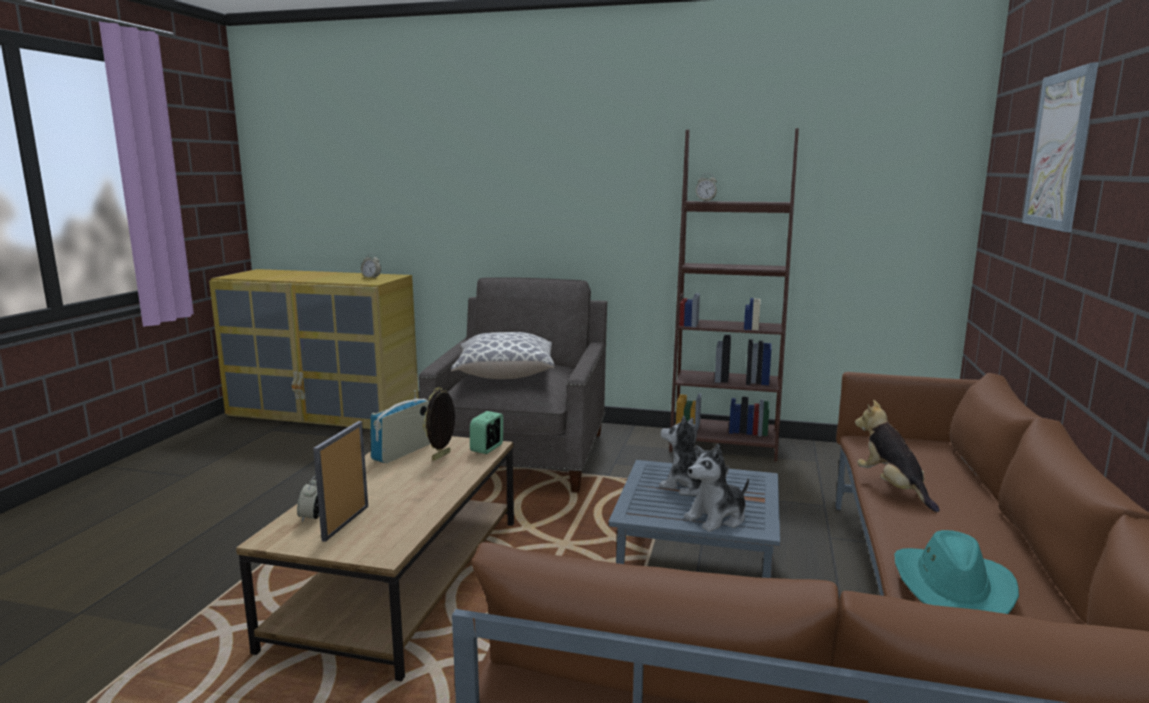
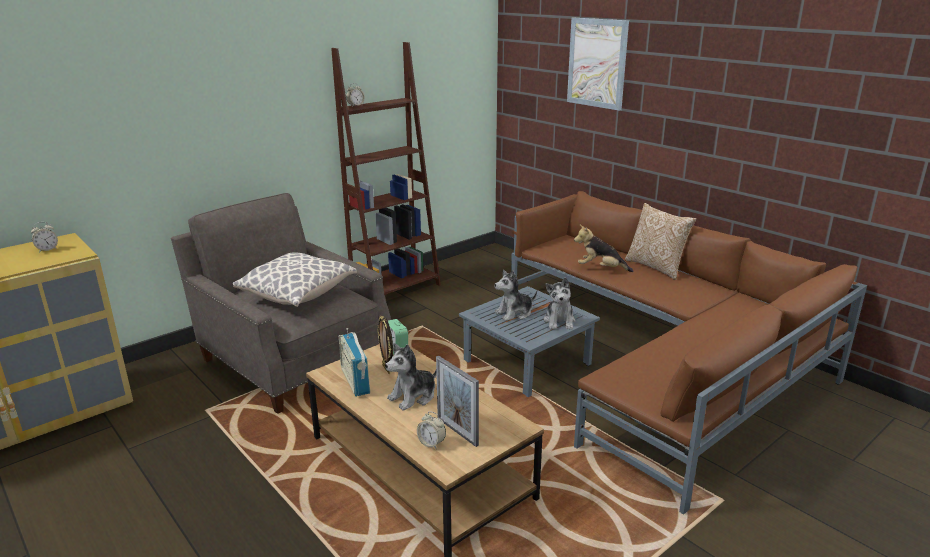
camera: 55 degrees left, 10 degrees up
(398, 483) = (413, 396): none -> plush toy
(953, 588) = (695, 299): turquoise hat -> none
(1000, 526) = (656, 267): none -> pillow

